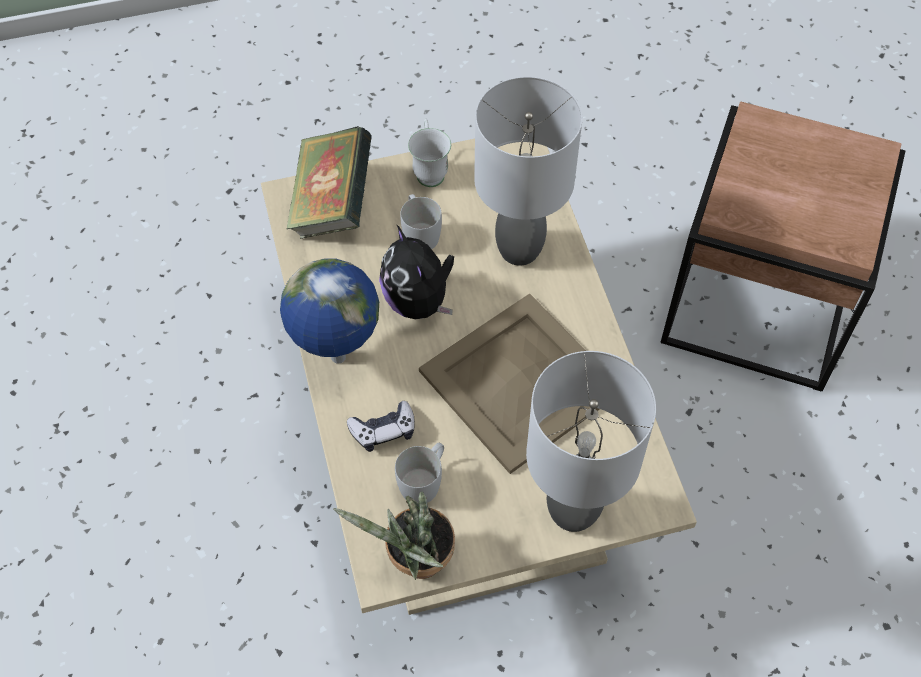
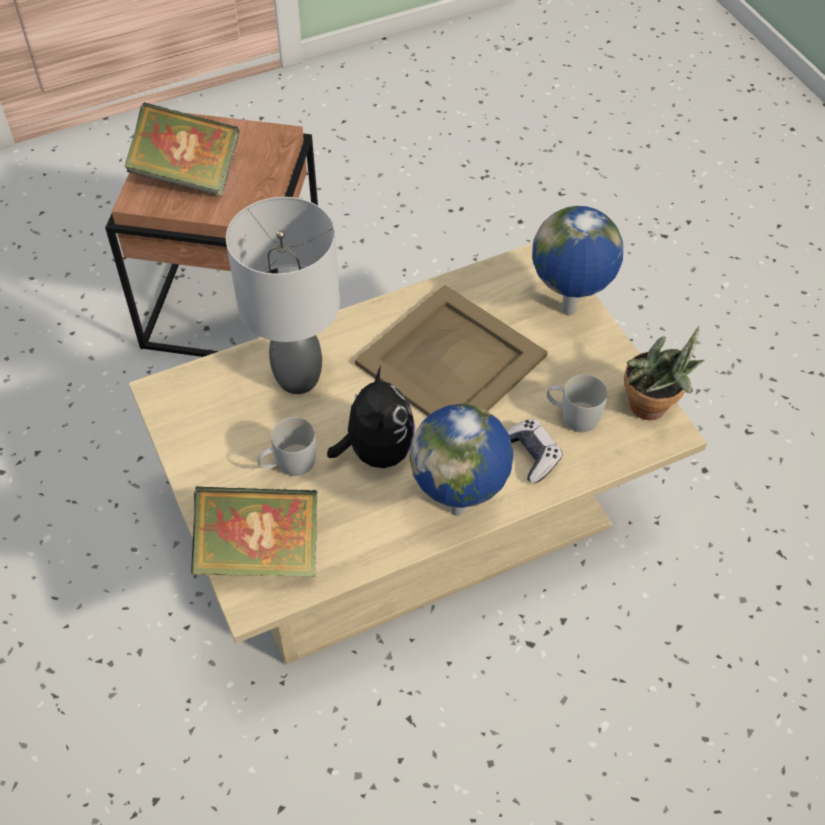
camera: 100 degrees left, 5 degrees down
(419, 301) = (376, 451): plush toy -> plush toy turned 60 degrees counterclockwise
(429, 170) = (201, 469): white mug -> none
(571, 511) = (569, 311): grey table lamp -> globe
(791, 162) = (187, 175): none -> book

